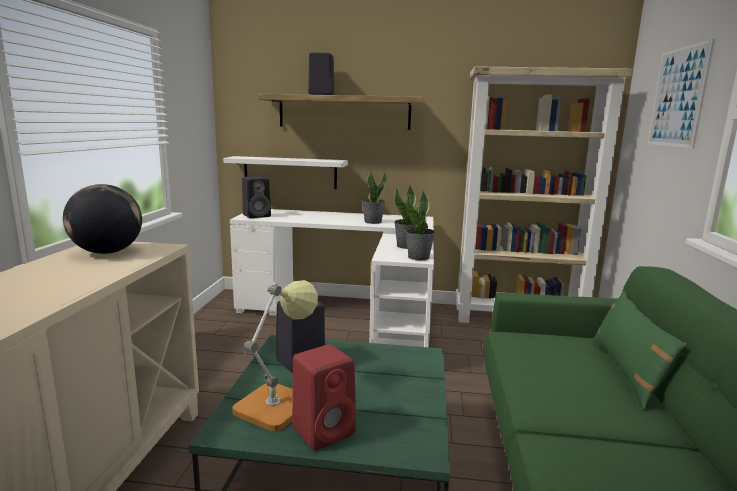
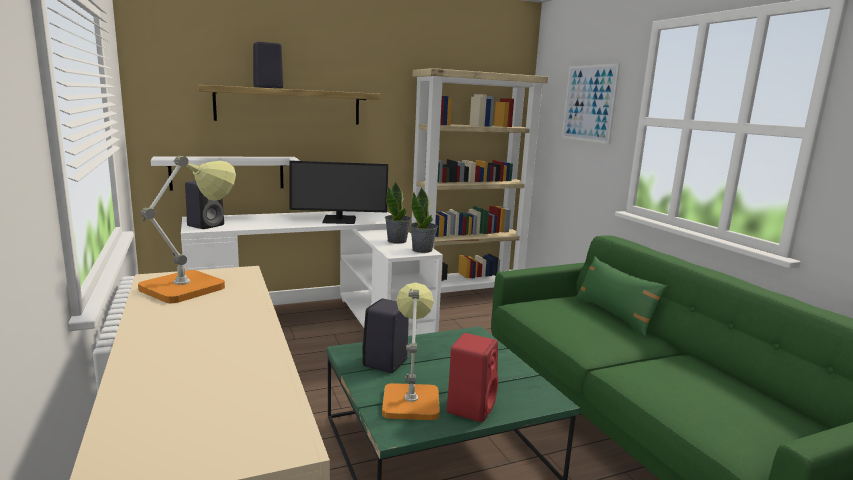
camera: 30 degrees left, 0 degrees up
(107, 252) = (191, 285): globe -> table lamp
(372, 222) = (339, 220): potted plant -> monitor

